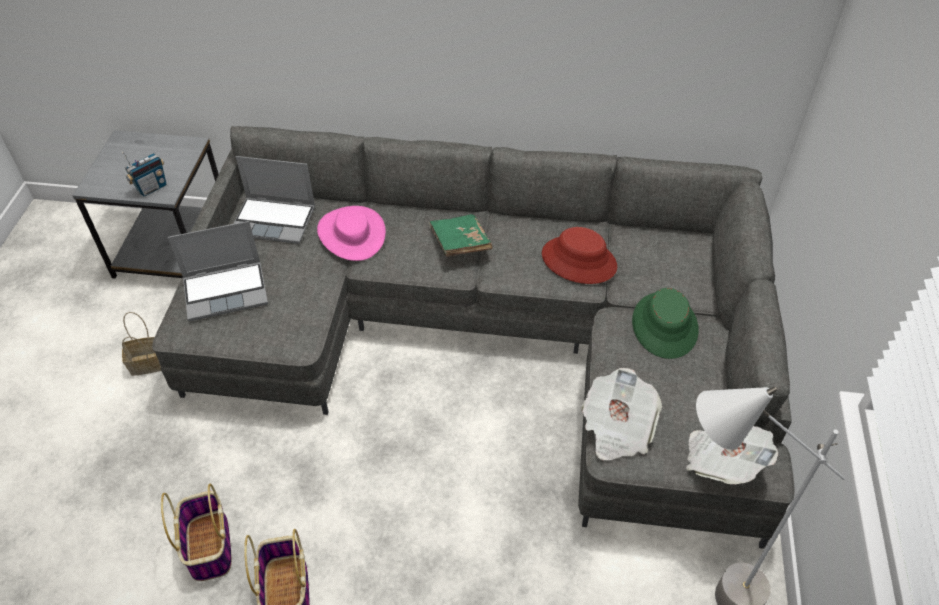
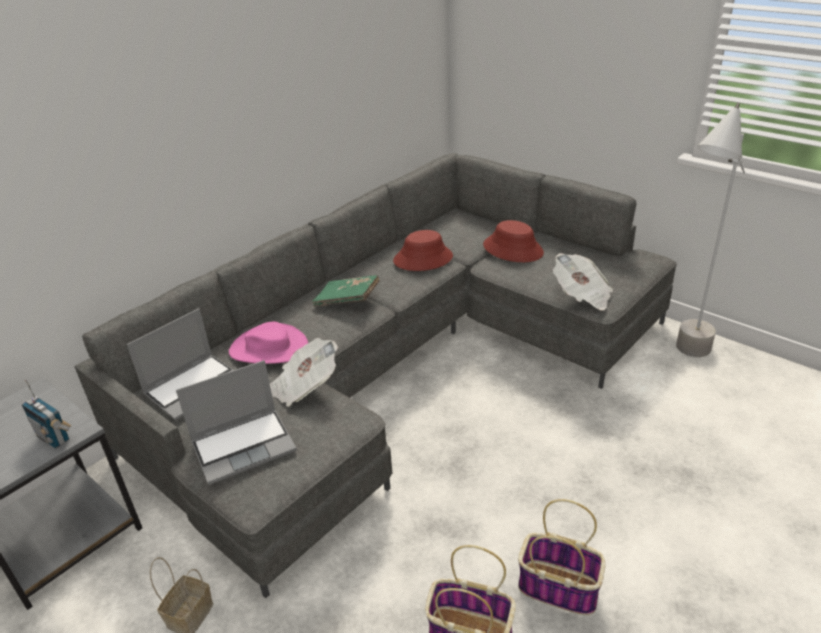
camera: 55 degrees left, 15 degrees down
(151, 188) = (54, 438): radio -> radio turned 135 degrees clockwise
(227, 291) = (244, 446): laptop -> laptop turned 45 degrees clockwise
(665, 326) = (513, 249): green hat -> red hat
(723, 462) = (637, 268): newspaper -> newspaper (304, 387)

